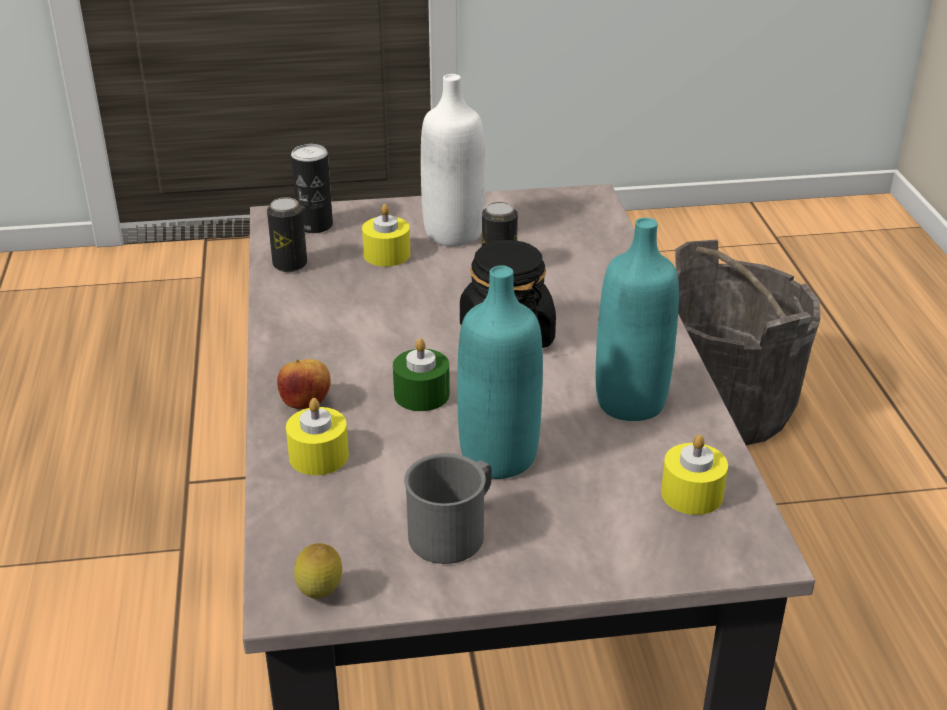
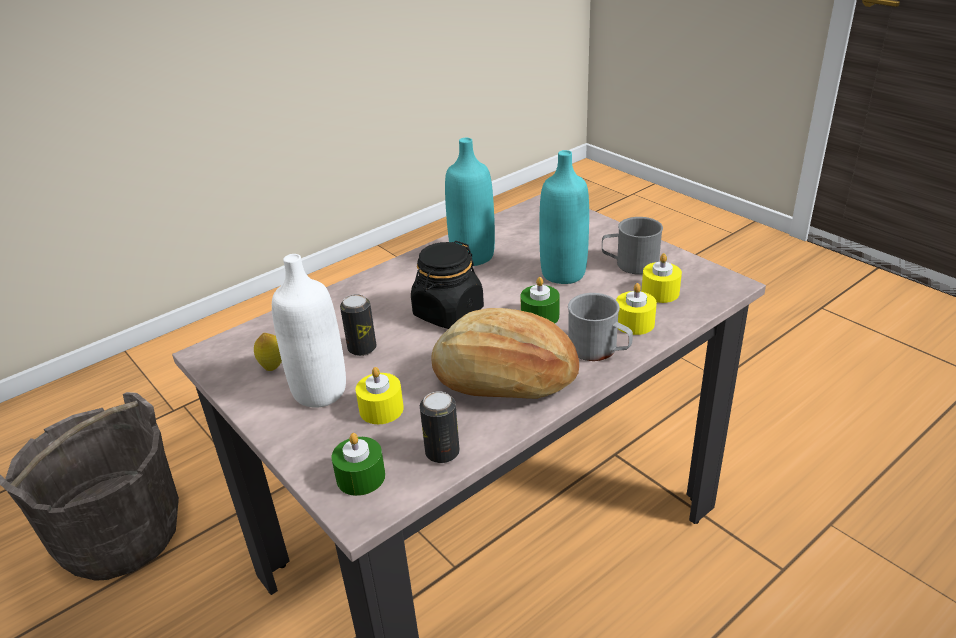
camera: 120 degrees left, 0 degrees up
(306, 405) = (599, 350): apple -> grey mug
(315, 225) = (361, 477): can -> green candle
(320, 595) = (716, 277): lemon -> lemon (273, 367)
(338, 326) = (504, 381): none -> bread
(692, 494) = (527, 223): yellow candle -> yellow candle (660, 292)

